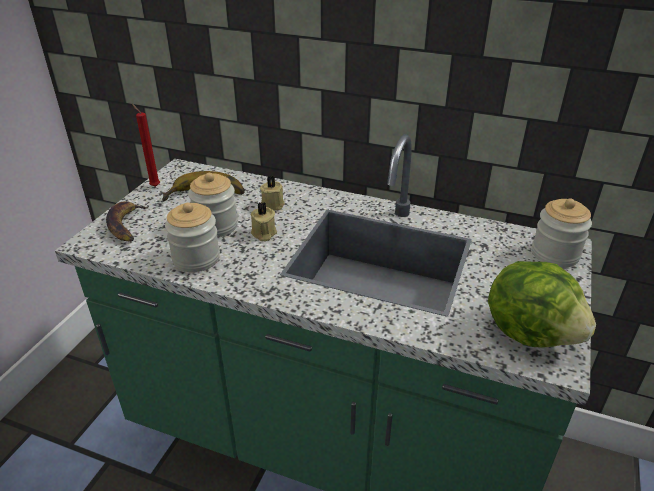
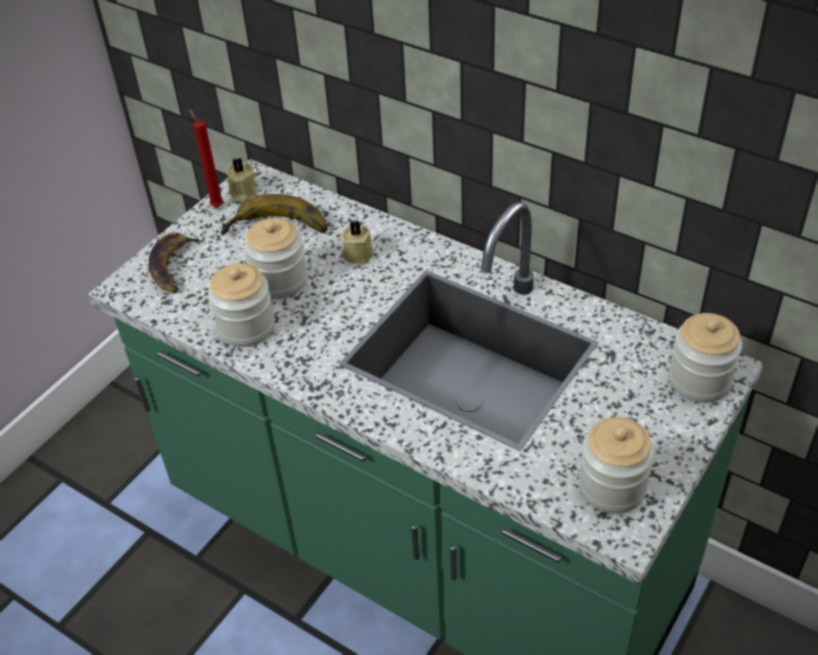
camera: 15 degrees right, 10 degrees up
(263, 234) = (335, 300): beige candle -> beige candle (242, 192)
(531, 332) = (612, 487): lettuce -> jar

